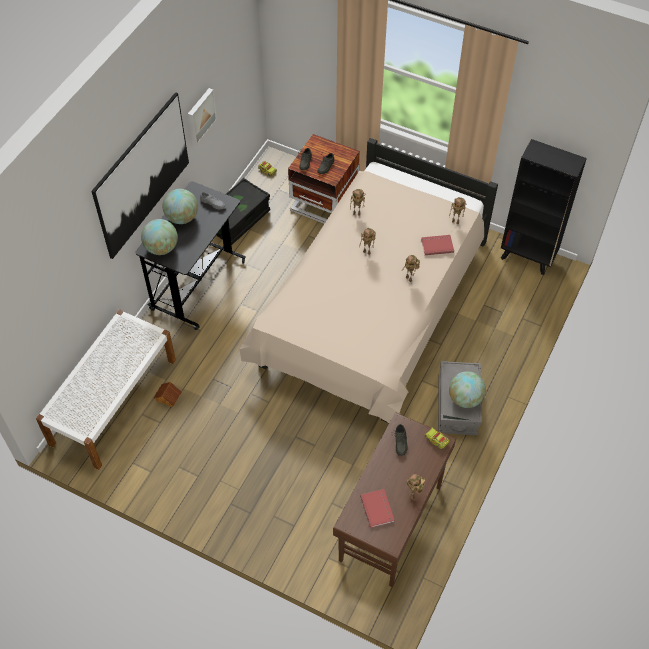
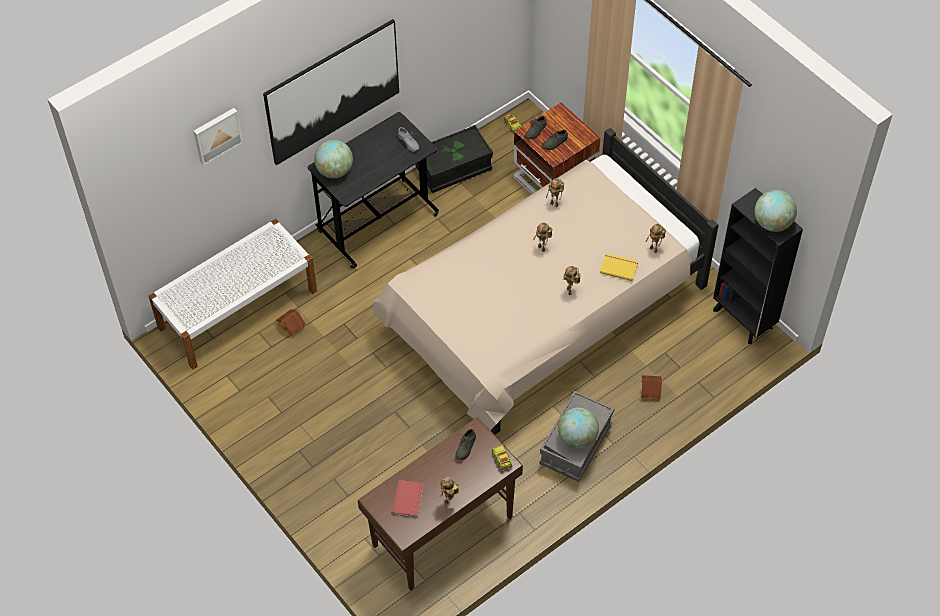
camera: 25 degrees right, 0 degrees up
(182, 218) = (370, 147): globe -> globe (772, 223)
(200, 115) = (425, 47): picture -> picture (216, 134)
(437, 245) = (619, 267): red book -> yellow book
(490, 338) = (651, 390): none -> toy house

